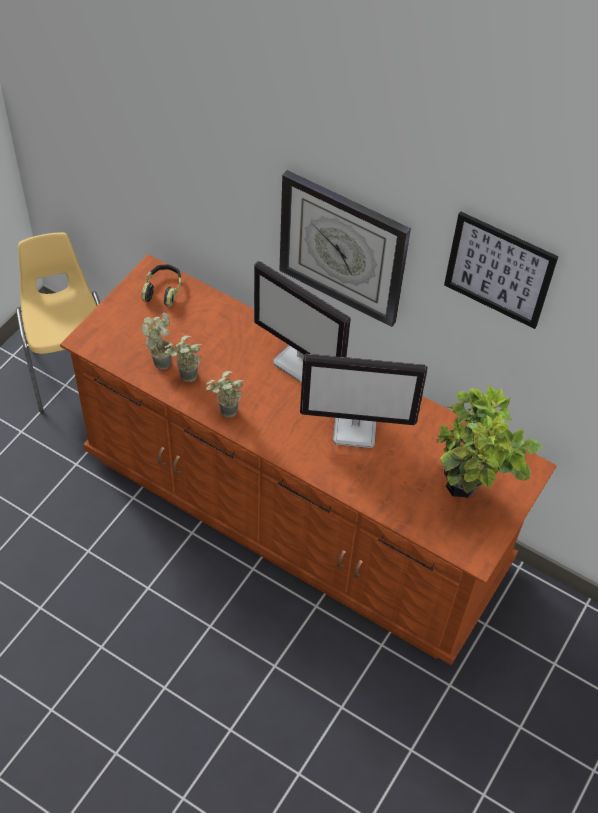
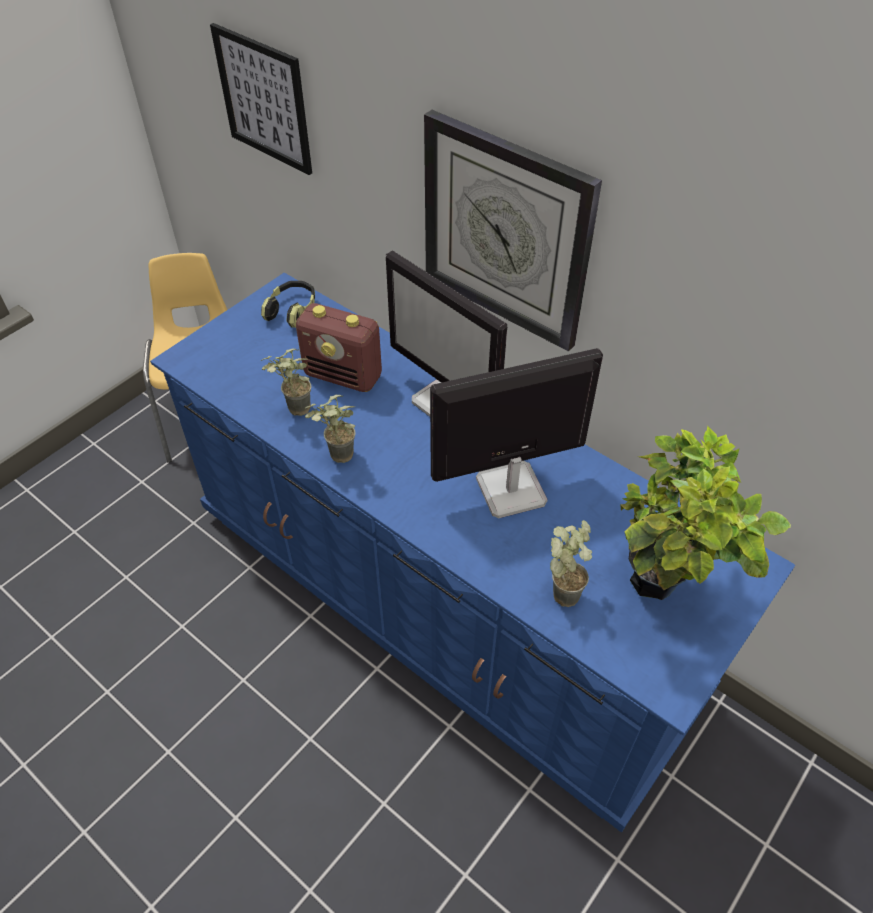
camera: 10 degrees right, 5 degrees down
(161, 359) = (270, 386): potted plant -> potted plant (564, 589)
(217, 345) = (344, 376): none -> radio
(294, 511) = (438, 601): brown dresser -> blue dresser
(356, 429) = (509, 491): monitor -> monitor turned 150 degrees clockwise
(499, 270) = (738, 237): picture -> picture (264, 99)

